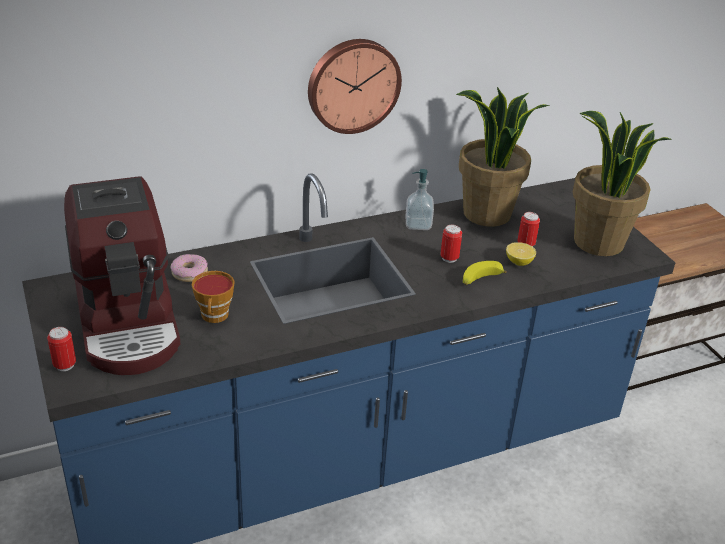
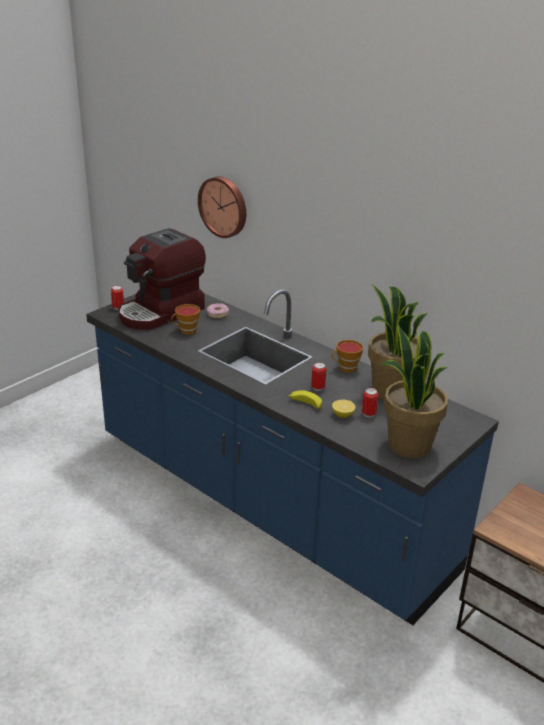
camera: 65 degrees right, 5 degrees down
(352, 85) = (335, 249): wall clock -> wall clock (224, 206)
(418, 224) = (345, 368): soap dispenser -> cup

